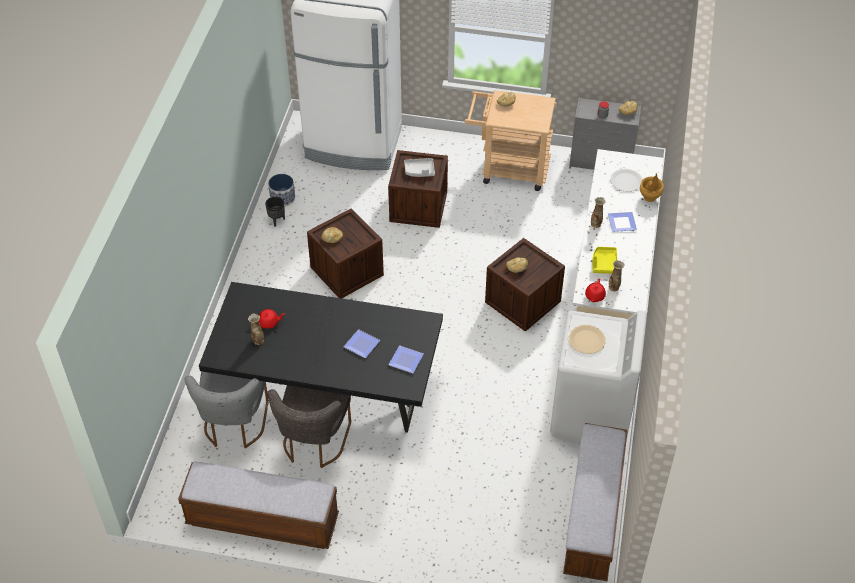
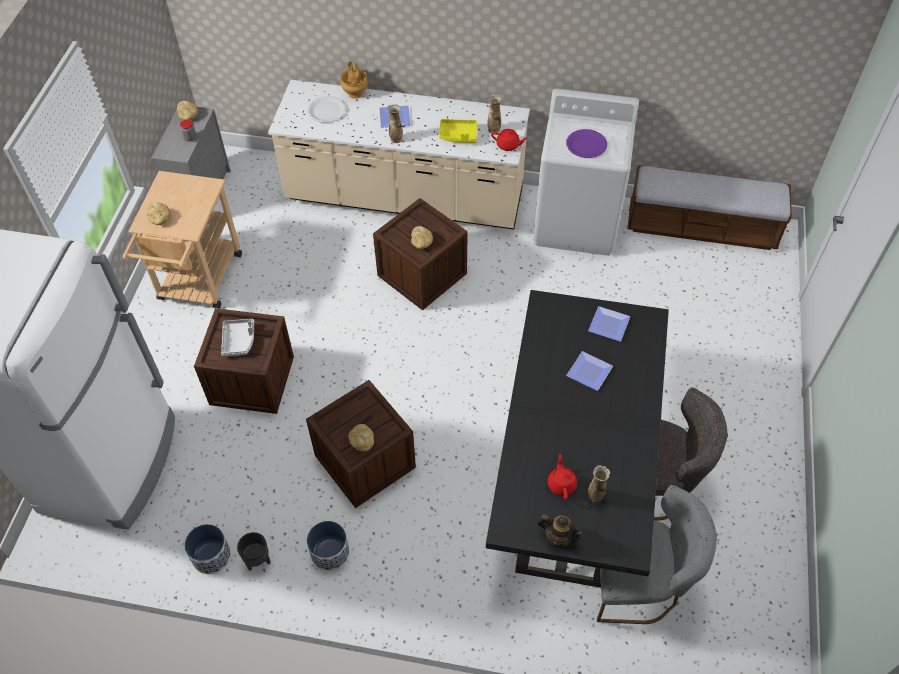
camera: 90 degrees left, 5 degrees up
(229, 318) = (558, 537): none -> teapot
(262, 520) = (774, 535): bench -> none
(278, 255) = (330, 552): none -> planter
(586, 340) = (586, 145): beige plate -> purple plate

